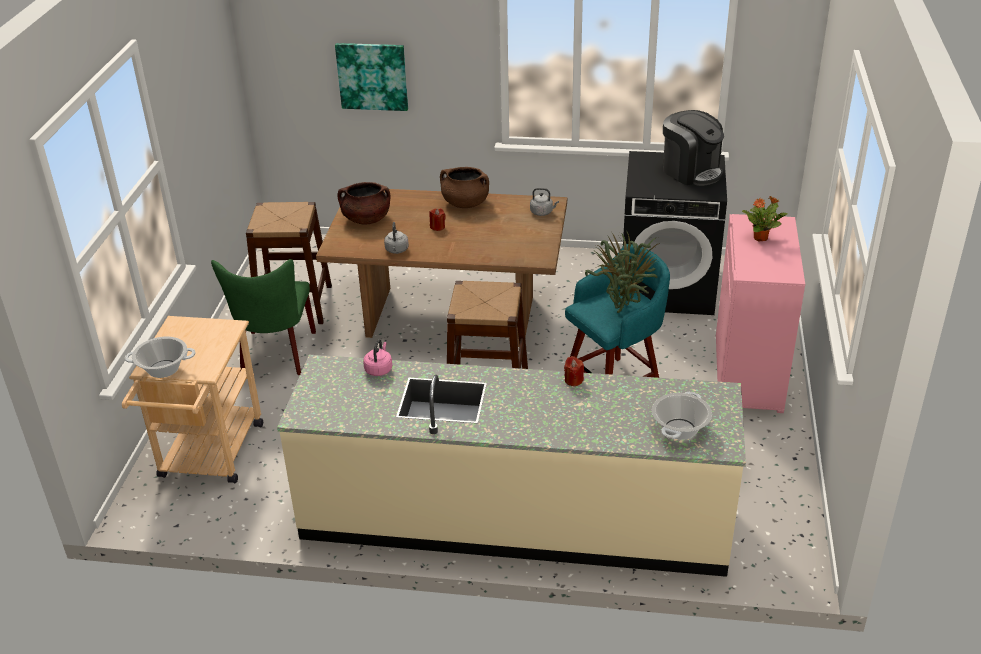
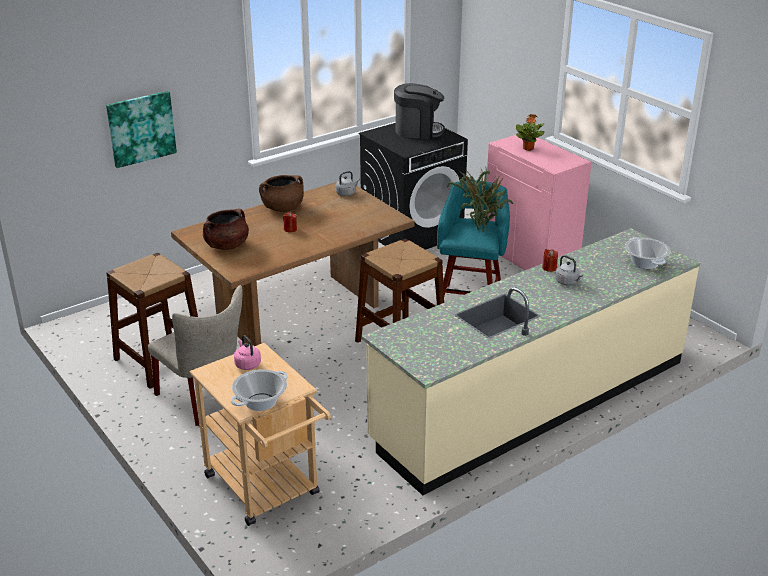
camera: 45 degrees left, 5 degrees down
(276, 356) = (205, 399): green chair -> beige chair
(379, 369) = (426, 319): pink kettle -> pink kettle (247, 364)
(396, 250) = (288, 254): grey kettle -> grey kettle (567, 282)

